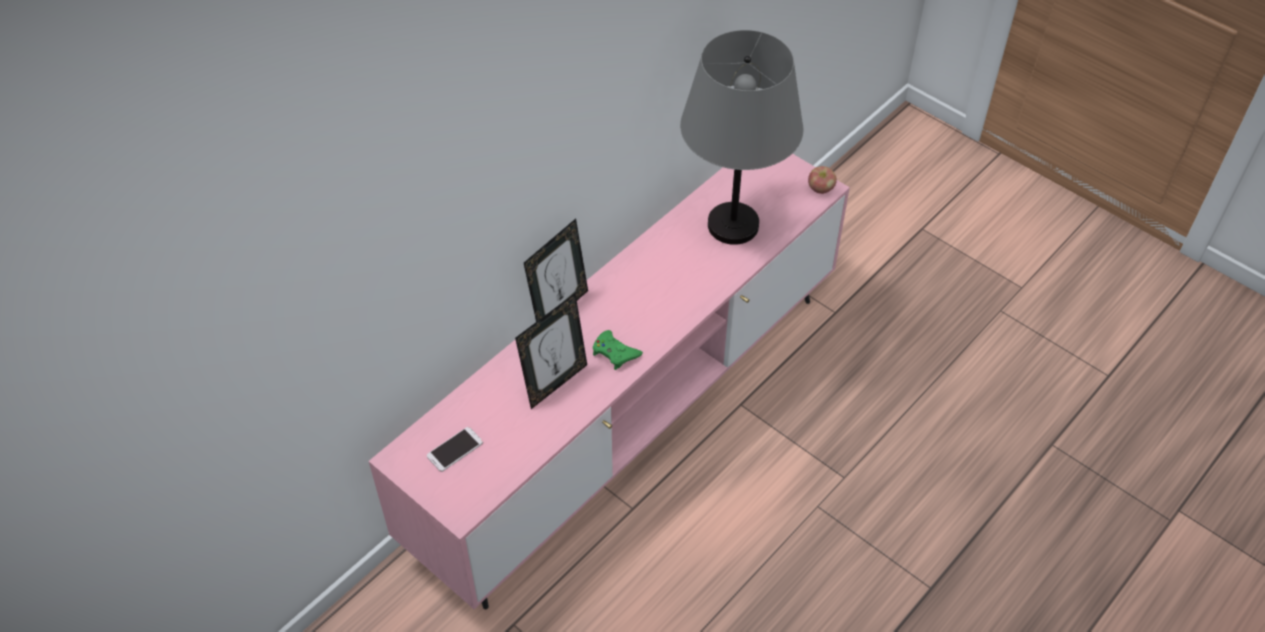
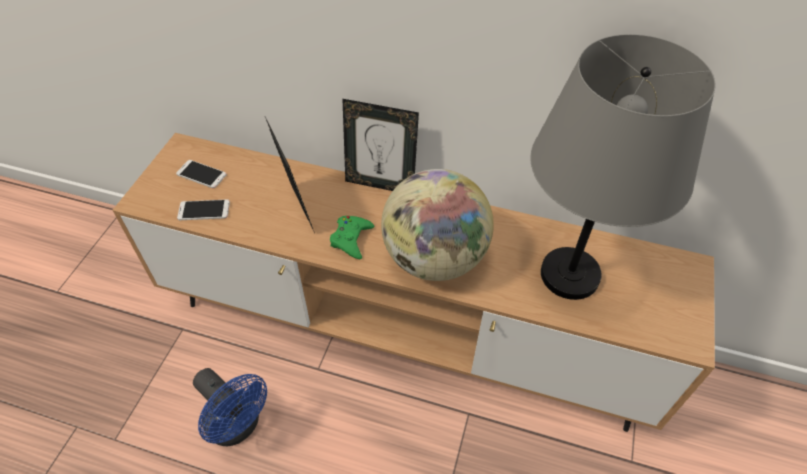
camera: 65 degrees right, 0 degrees up
(510, 458) = (204, 210): none -> phone
(555, 383) = (297, 210): picture frame -> picture frame turned 135 degrees counterclockwise
(630, 421) = (403, 332): pink tv stand -> brown tv stand
(661, 597) = (238, 426): none -> blue fan
(669, 303) = (434, 258): none -> globe
(820, 189) = (685, 338): apple -> none

